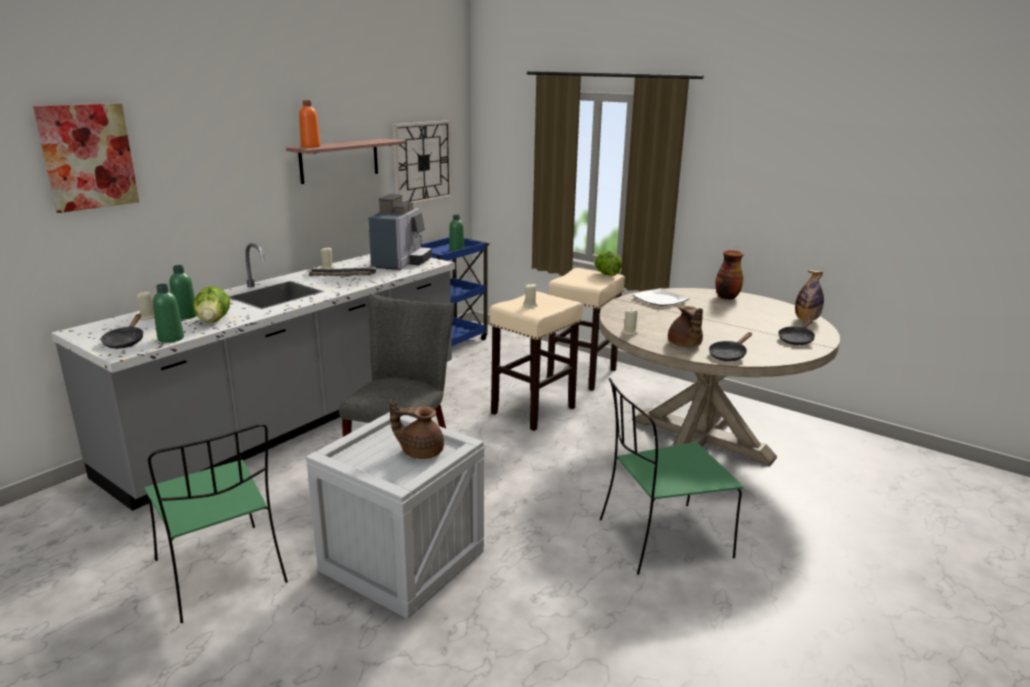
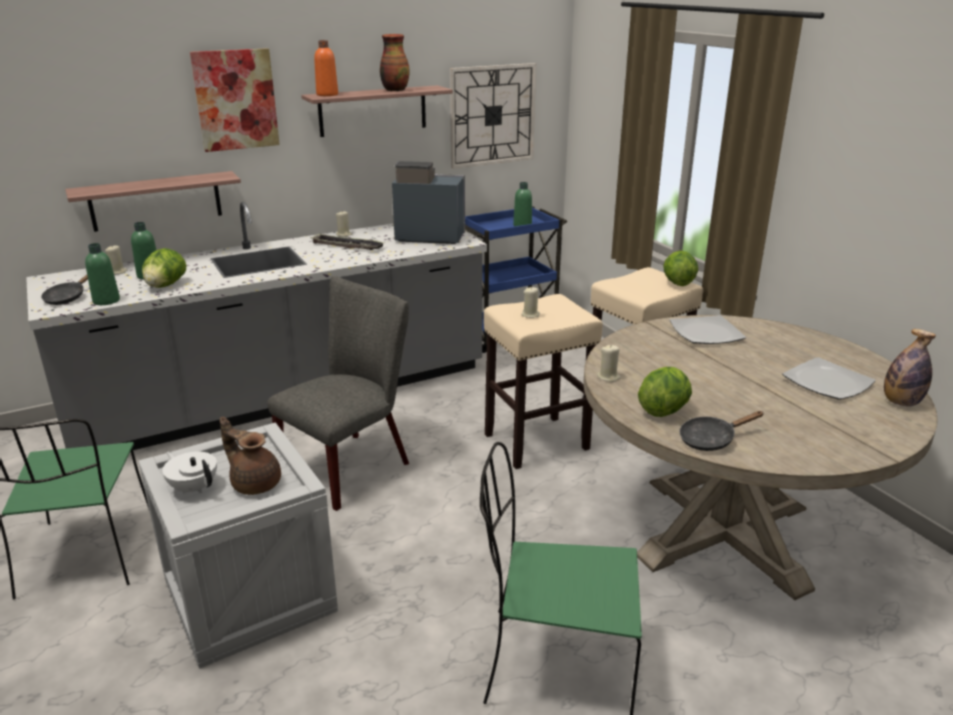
camera: 25 degrees right, 5 degrees up
(88, 157) = (66, 102): picture -> picture (236, 100)
(167, 249) = (156, 201): none -> shelf
(373, 465) = (194, 487): none -> white teapot
(401, 262) = (427, 236): coffee machine -> coffee machine turned 120 degrees counterclockwise
(684, 345) = (663, 410): brown teapot -> lettuce
(726, 297) = (810, 343): vase -> vase (394, 90)
(757, 315) = (827, 382): none -> plate
(796, 339) = (847, 434): black frying pan -> none

